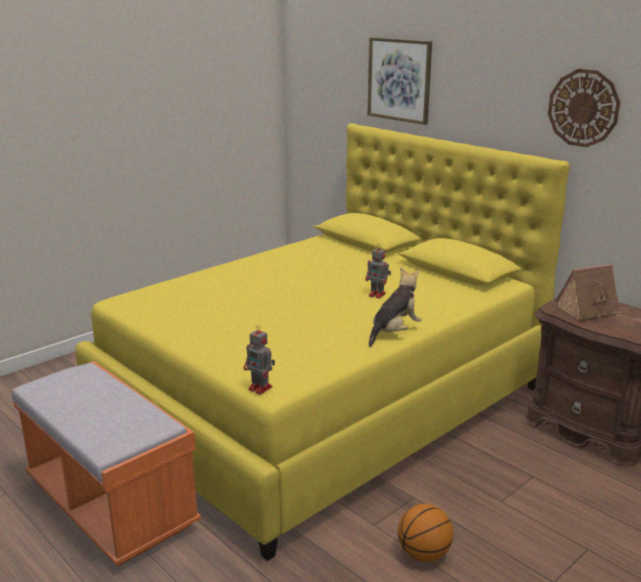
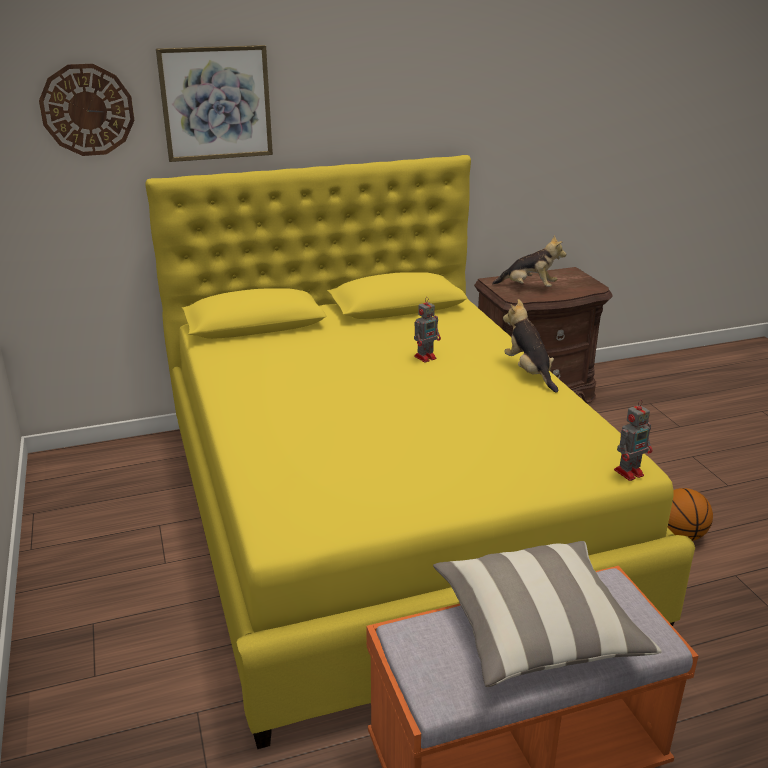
camera: 65 degrees left, 5 degrees up
(99, 405) = (537, 630): none -> pillow
(583, 108) = (466, 97): wall clock -> wall clock (87, 110)
(589, 310) = (529, 287): toy house -> plush toy

